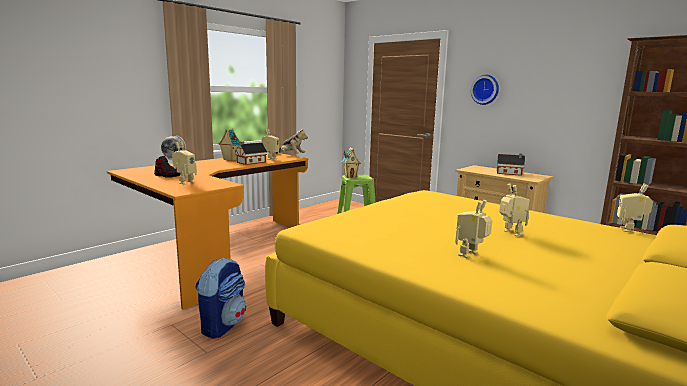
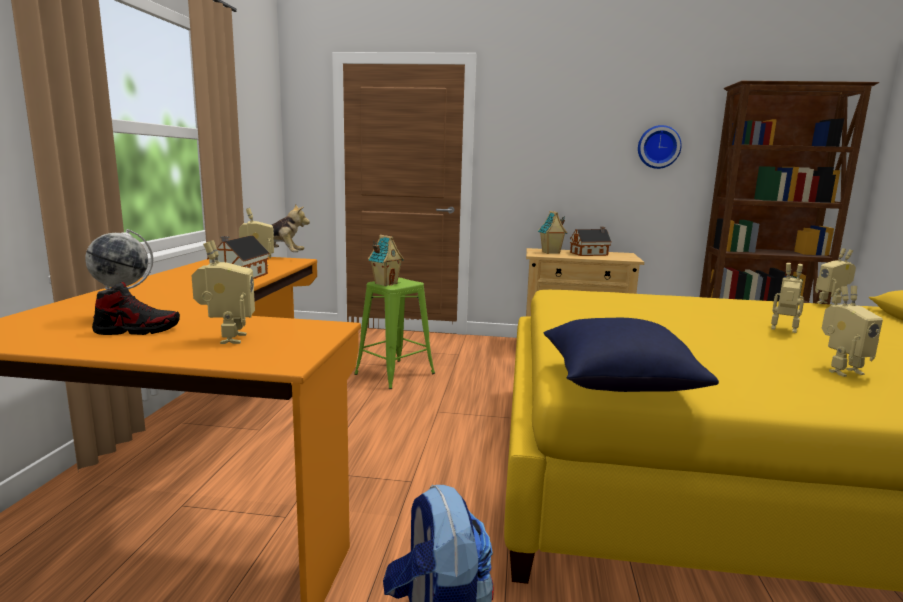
camera: 35 degrees left, 0 degrees up
(230, 159) = (179, 276): toy house -> toy house (550, 252)
(322, 231) = (618, 382): none -> blue pillow
(471, 255) = (841, 370): toy robot -> toy robot turned 120 degrees counterclockwise
(485, 89) = (538, 142): wall clock -> wall clock (658, 147)

